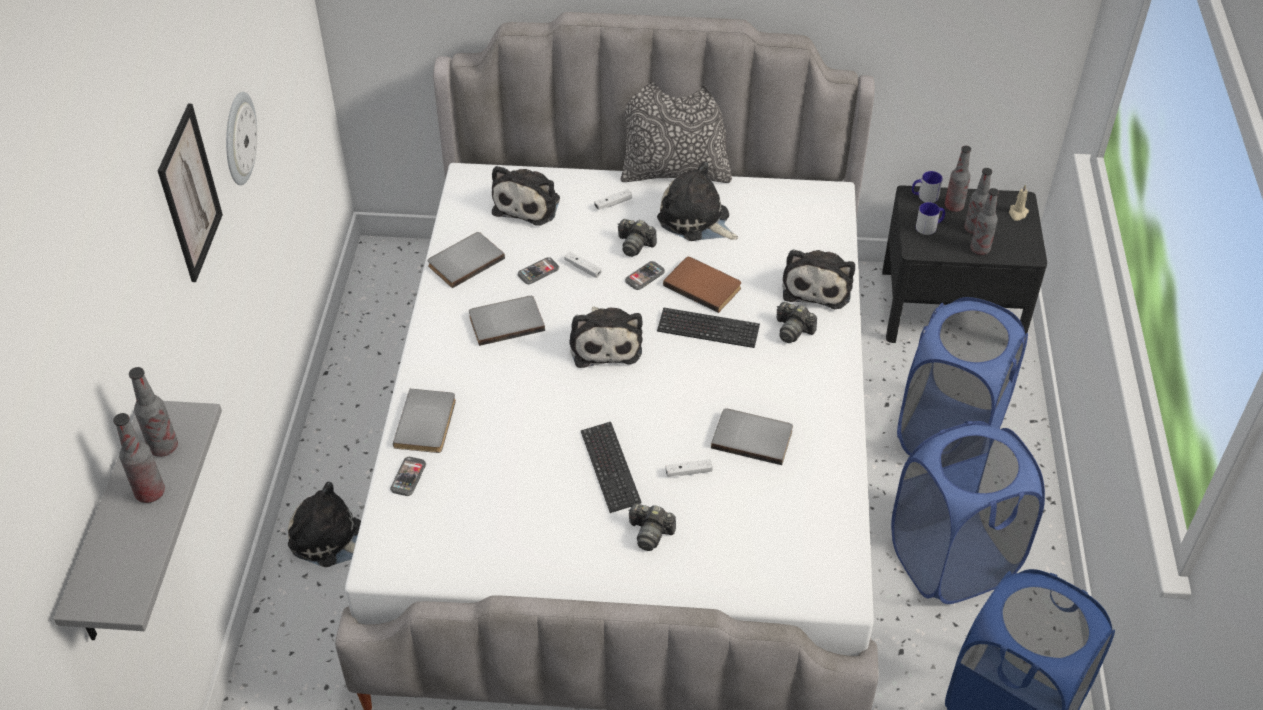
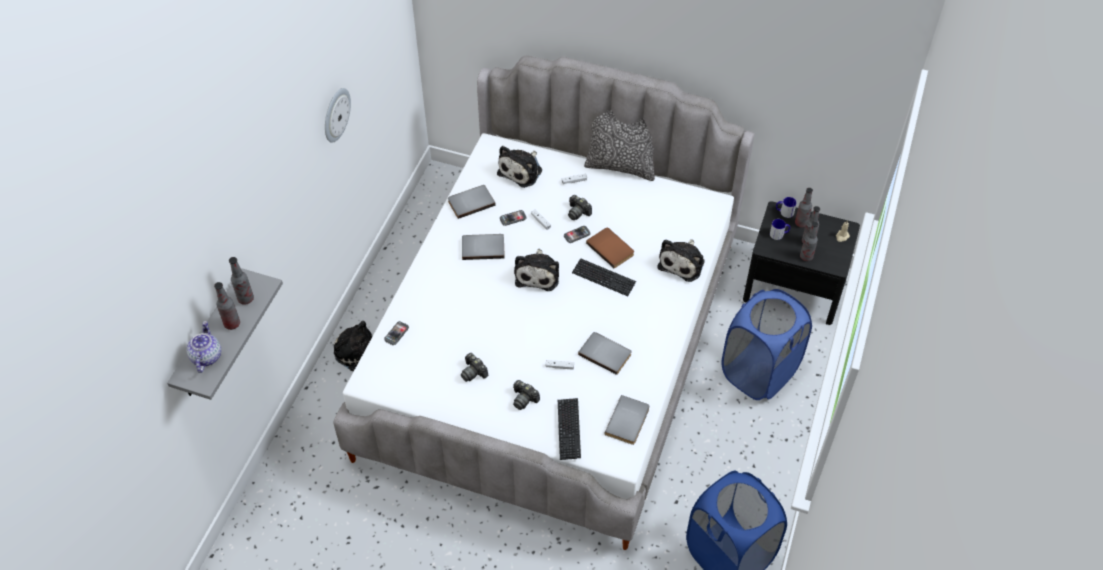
camera: 15 degrees right, 5 degrees up
(117, 557) = (206, 356): none -> teapot
(189, 193) = (293, 151): picture -> none
(428, 423) = (417, 303): grey book -> grey book (629, 421)
(610, 468) = (514, 354): keyboard -> keyboard (569, 429)
(696, 220) = (622, 203): plush toy -> none
(793, 330) = (656, 289): camera -> camera (473, 372)
(952, 561) = (729, 453): blue laundry basket -> none

